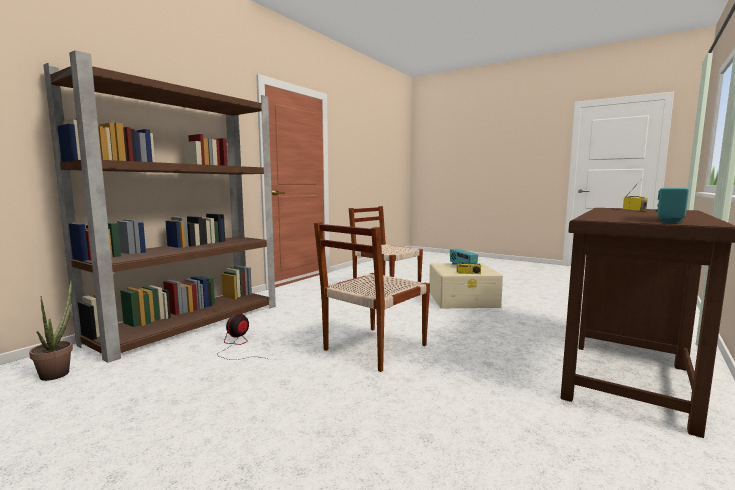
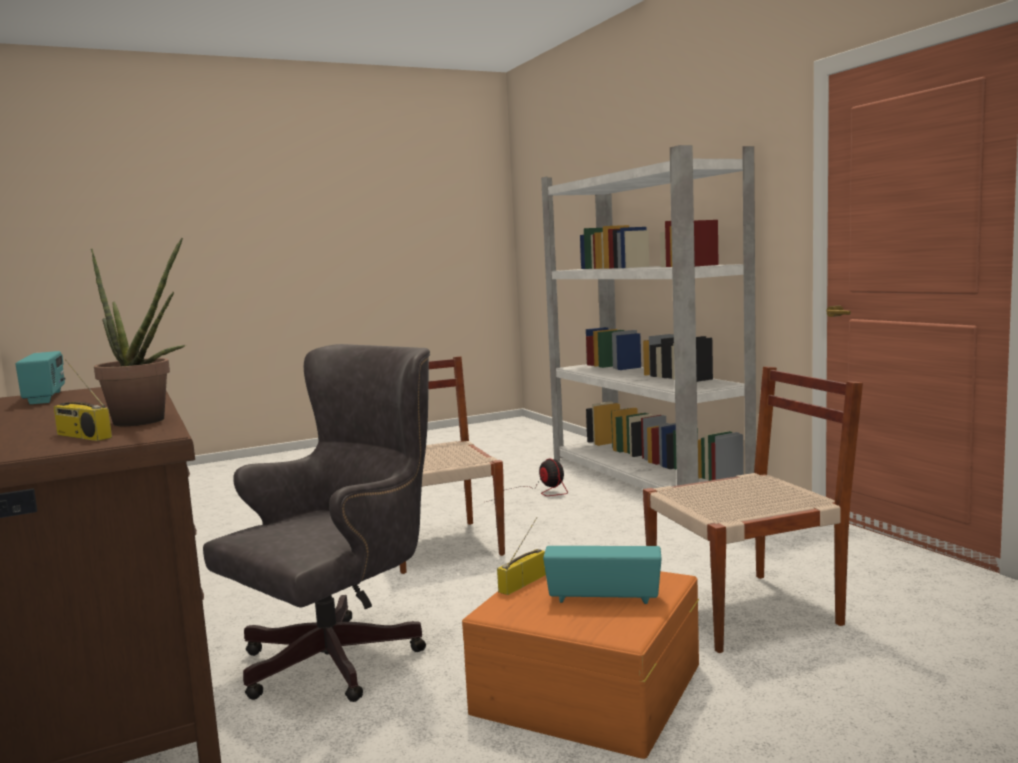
camera: 120 degrees right, 0 degrees up
(58, 372) = (551, 450): potted plant -> potted plant (147, 422)
(190, 323) = (644, 476): brown bookcase -> white bookcase
(463, 299) = (587, 688): beige storage box -> orange storage box
(512, 332) = (340, 656): none -> grey office chair

